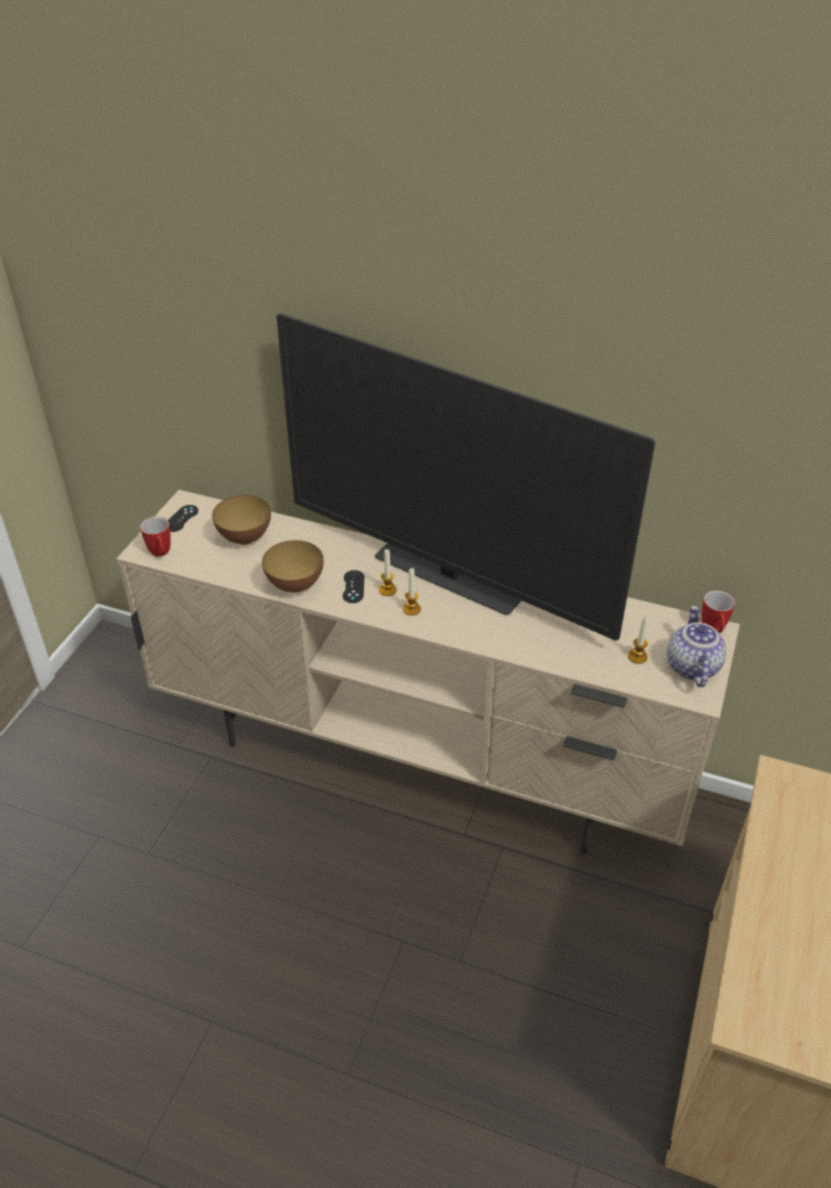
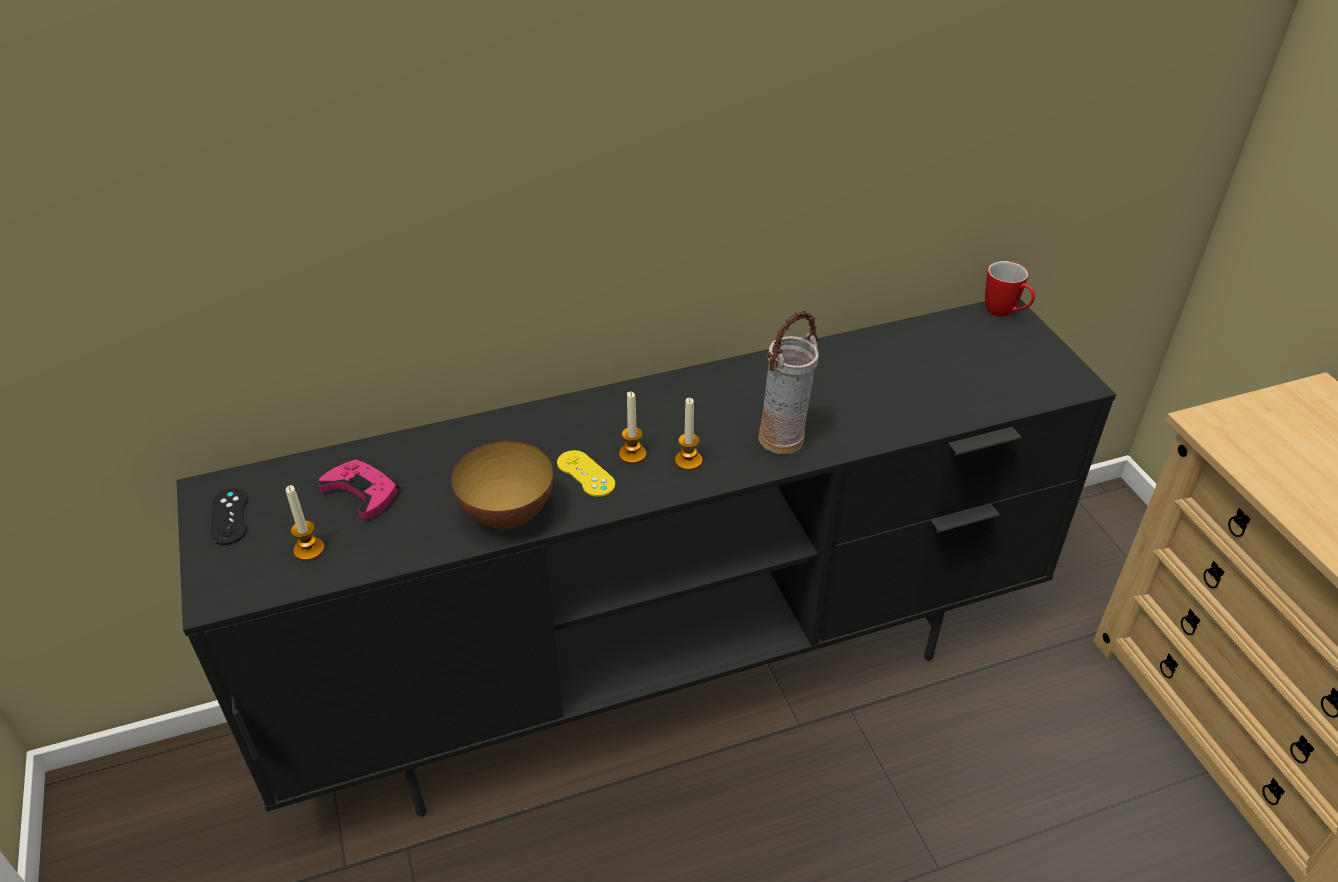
camera: 40 degrees left, 0 degrees up
(161, 554) = (255, 582): mug -> none
(245, 538) = (362, 492): bowl -> pink game controller
(353, 587) = (585, 474): black game controller -> yellow game controller
(419, 761) = (670, 676): beige tv stand -> black tv stand
(447, 578) = (684, 402): television -> none
(474, 627) = (783, 441): none -> vase
(637, 657) = (975, 377): candle -> candle (309, 549)
(691, 666) = (1031, 359): teapot -> none

